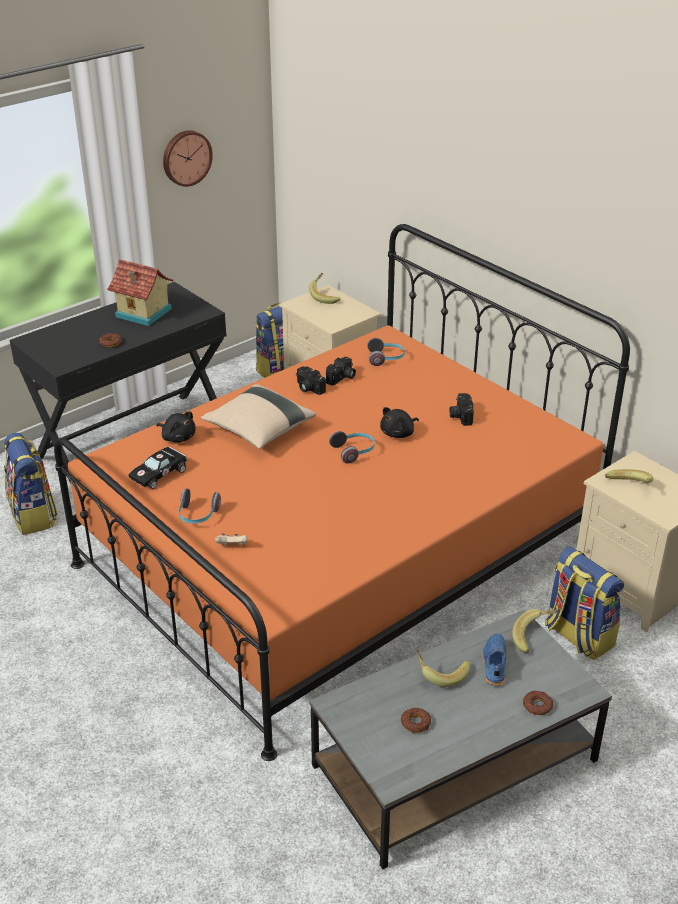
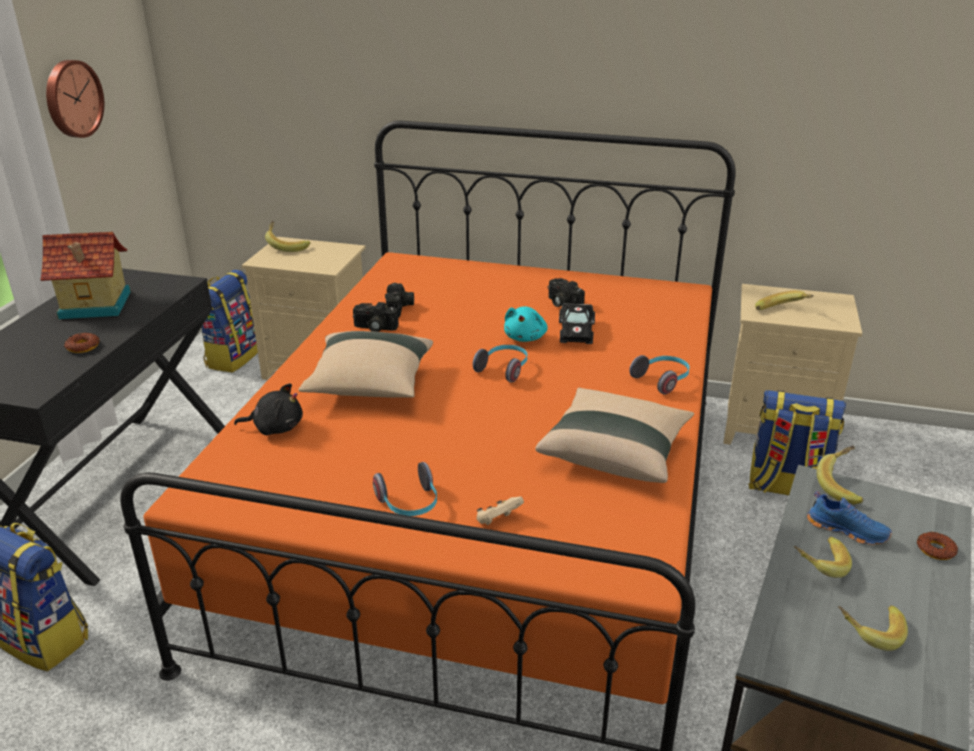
camera: 35 degrees left, 5 degrees down
(160, 473) = (300, 476): black toy car -> black toy car (576, 331)
(350, 538) = (615, 453): none -> beige pillow
(386, 358) = (423, 279): headphones -> headphones (662, 380)
(398, 433) = (525, 337): black plush toy -> turquoise plush toy
(416, 723) = (867, 632): donut -> banana
(493, 664) = (847, 530): blue shoe -> blue shoe turned 150 degrees clockwise

